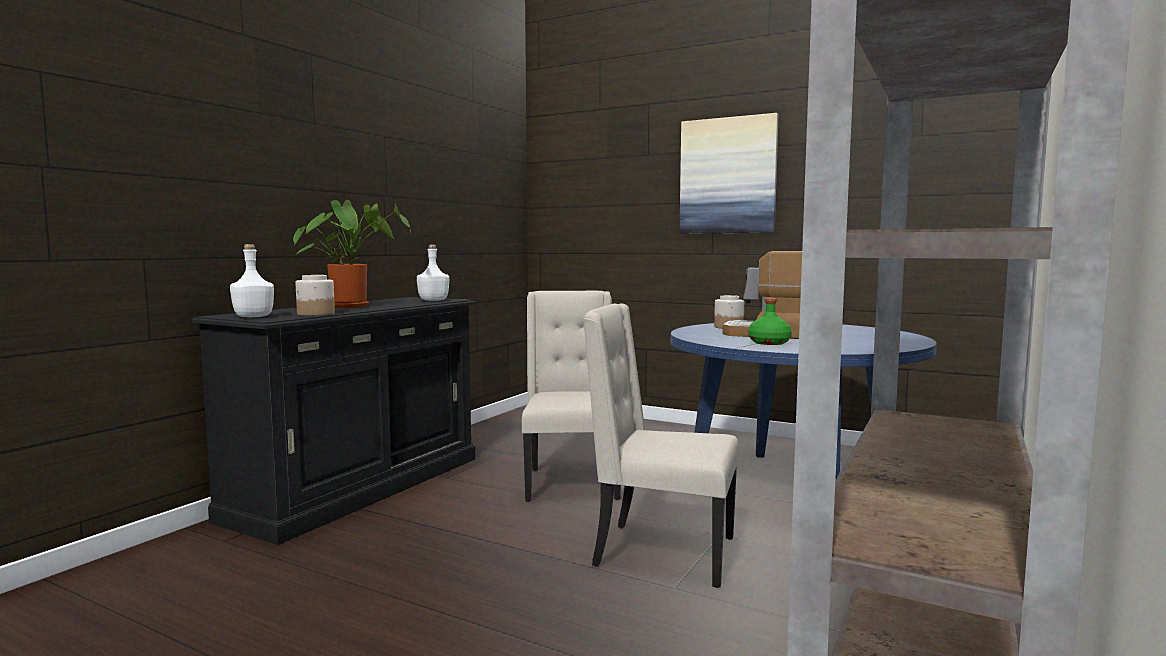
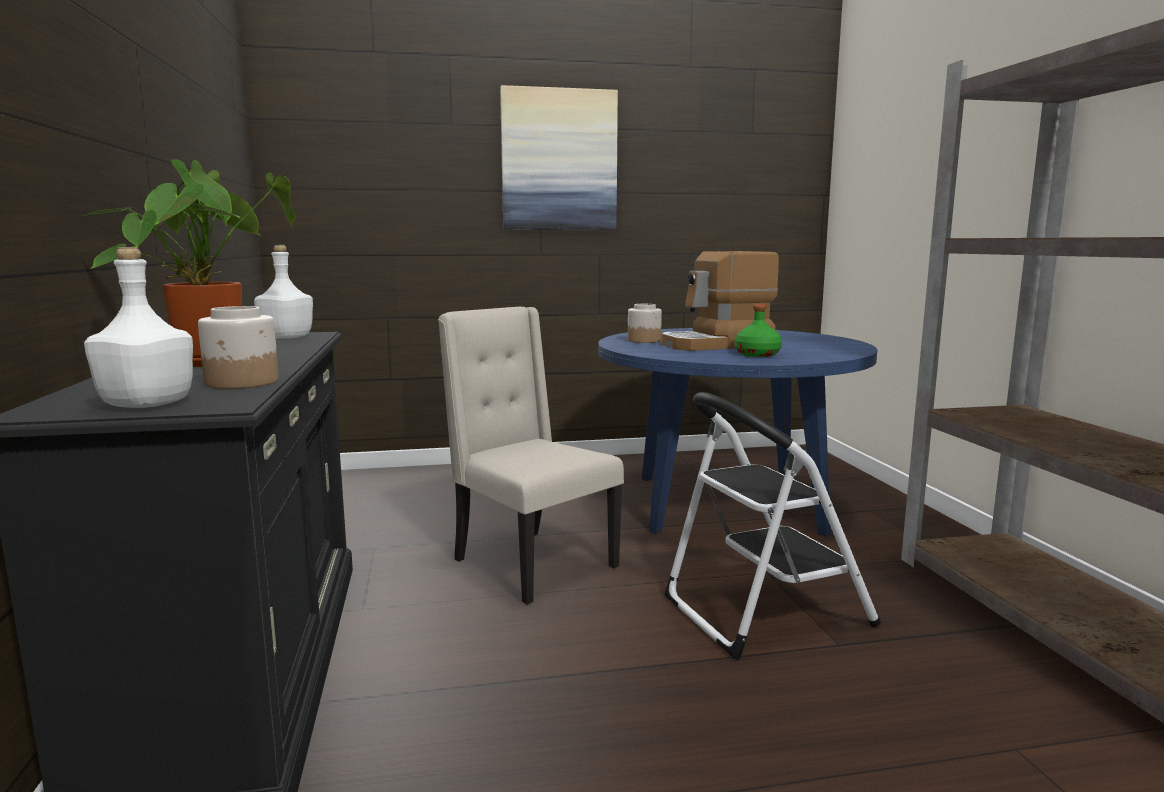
camera: 40 degrees left, 5 degrees up
(661, 552) = (761, 611): beige chair -> step ladder

